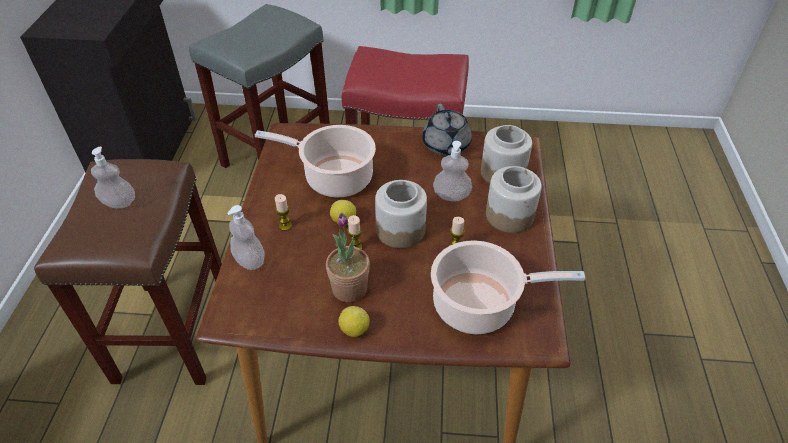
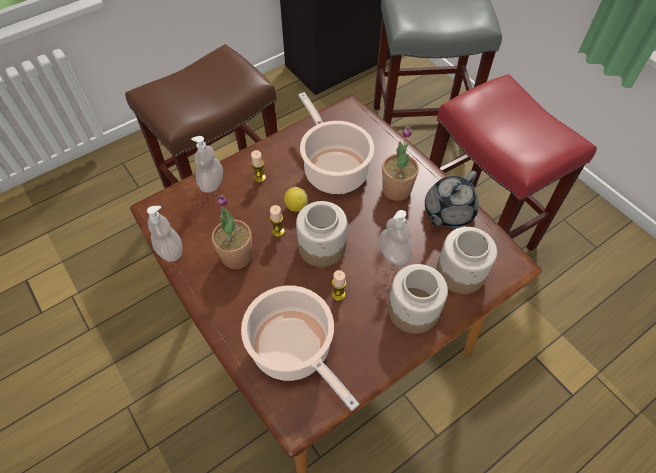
camera: 50 degrees right, 10 degrees up
(119, 202) = (203, 84): soap dispenser -> soap dispenser (170, 250)
(354, 329) = (203, 285): lemon -> none
(396, 157) = (396, 190): none -> potted plant

